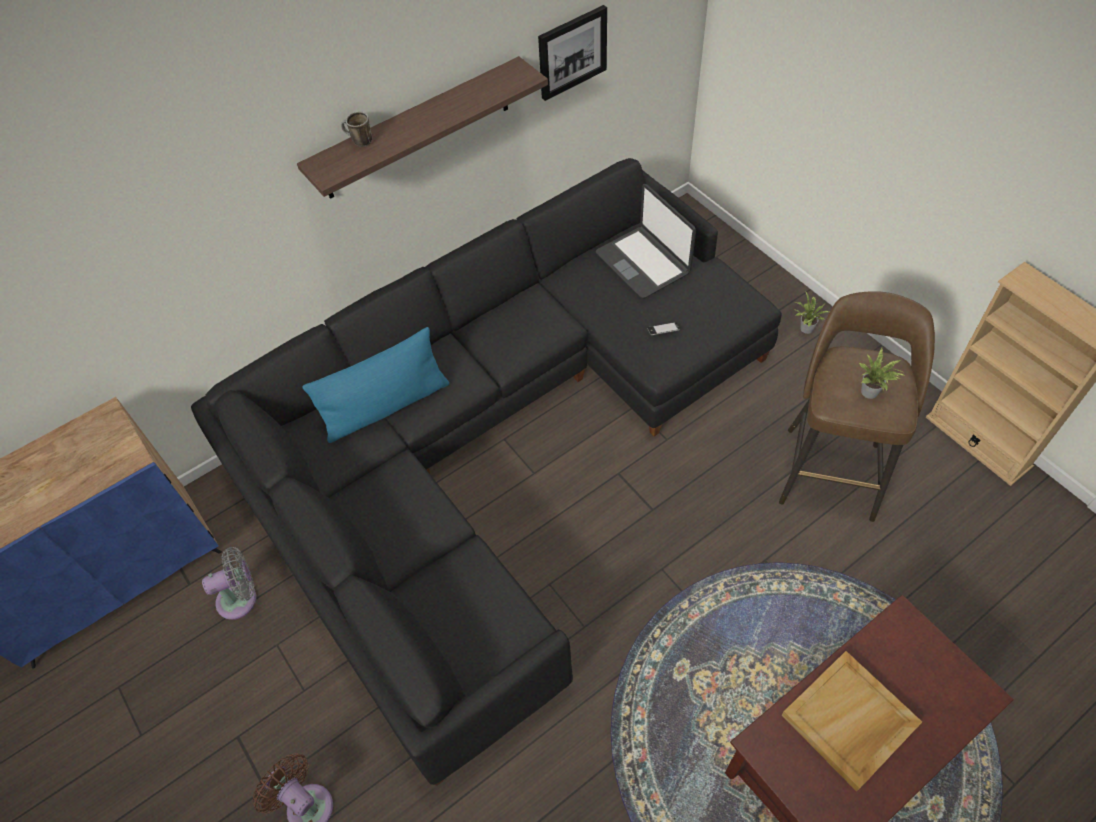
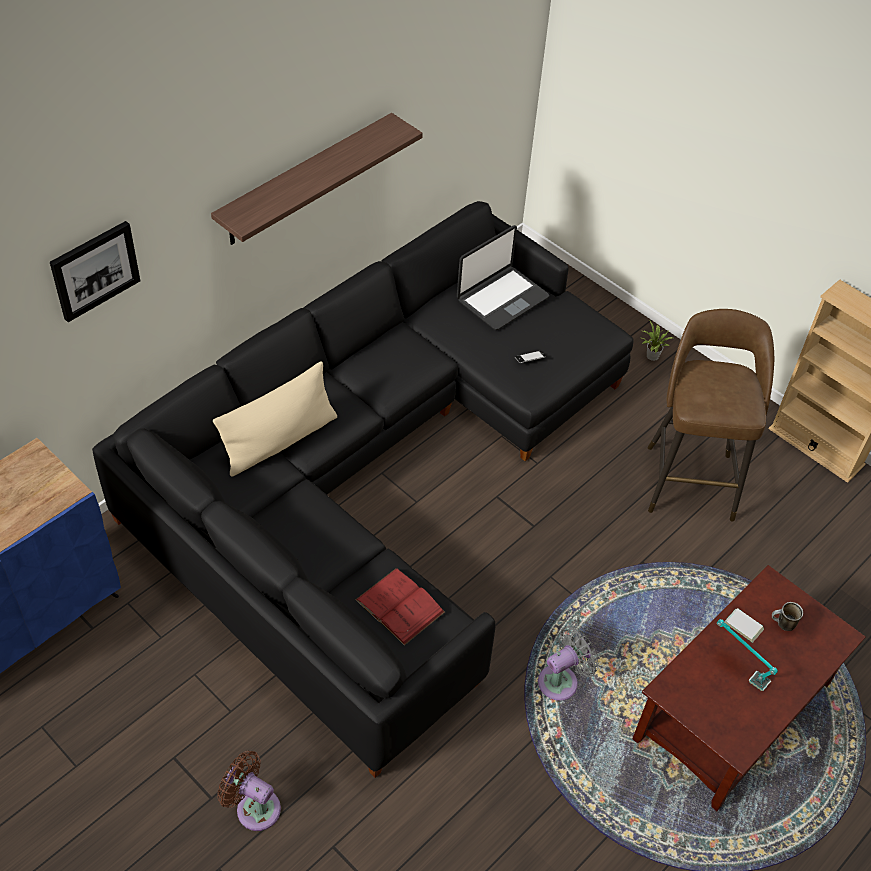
camera: 15 degrees left, 5 degrees down
(241, 598) = (149, 636): grey fan -> grey fan (561, 681)
(359, 142) = (264, 193): mug -> mug (782, 625)
(386, 406) = (280, 440): blue pillow -> beige pillow
(474, 606) = (400, 606): none -> red book
(572, 52) = (433, 107): picture -> picture (94, 270)
(643, 263) = (501, 298): laptop -> laptop turned 90 degrees counterclockwise
(849, 721) = (737, 666): beige tray -> table lamp
(871, 393) = (725, 397): potted plant -> none

